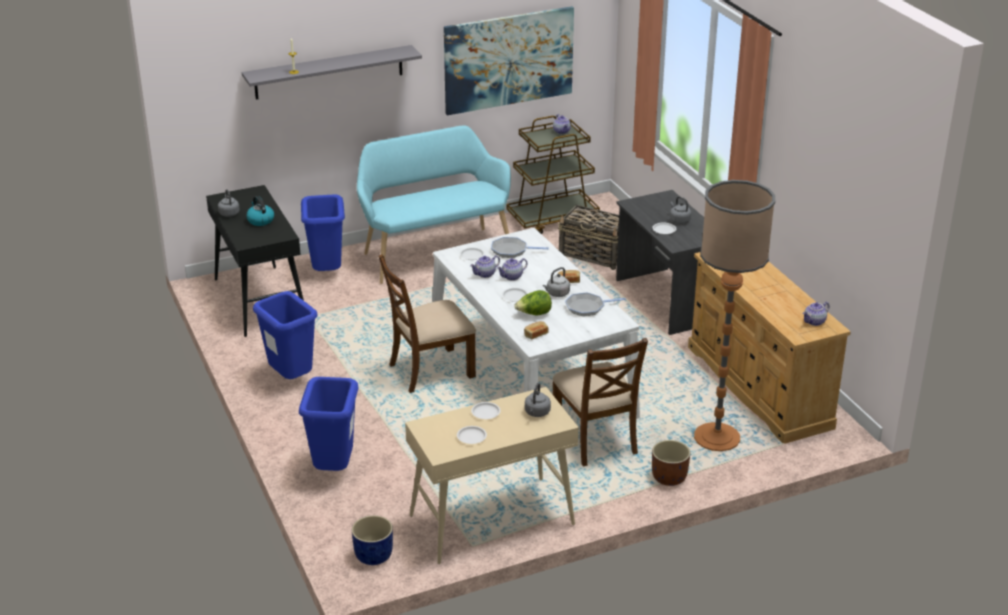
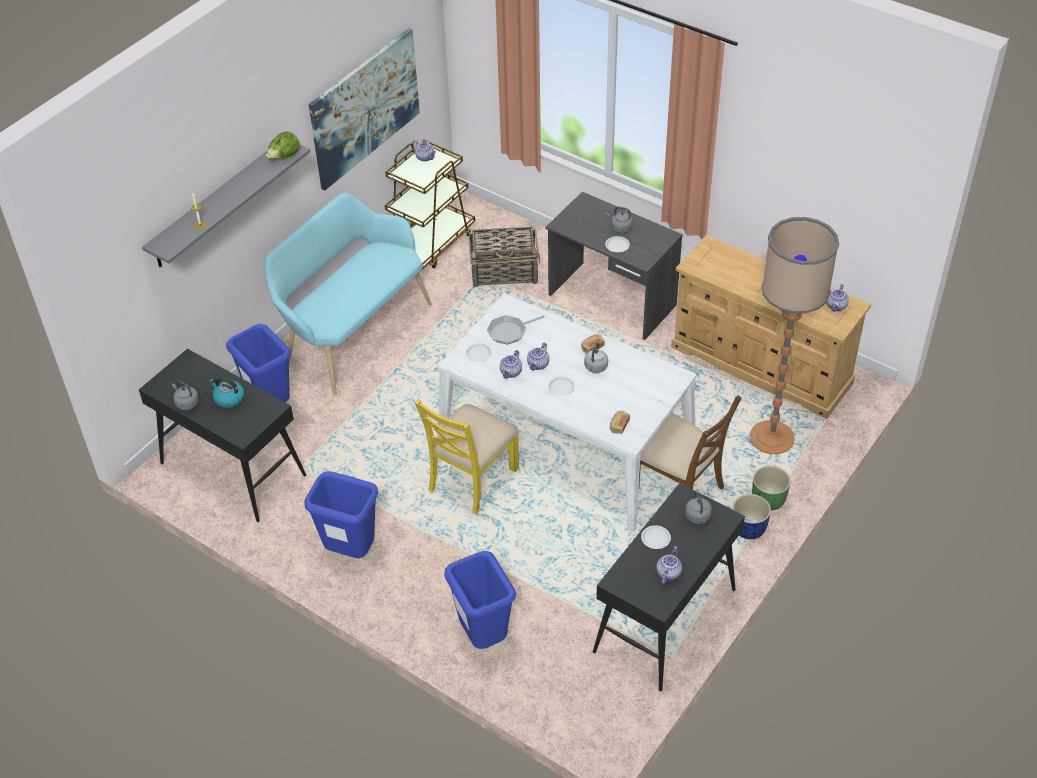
camera: 30 degrees left, 15 degrees up
(373, 556) = (599, 713): blue planter -> blue planter (749, 529)
(430, 371) = (471, 479): brown chair -> yellow chair
(471, 437) = (668, 573): white plate -> teapot
(491, 521) = (665, 621): beige console table -> black console table
(534, 314) = (596, 402): lettuce -> lettuce (284, 157)
(587, 307) = (635, 372): frying pan -> none
(669, 478) = (768, 500): brown planter -> green planter

